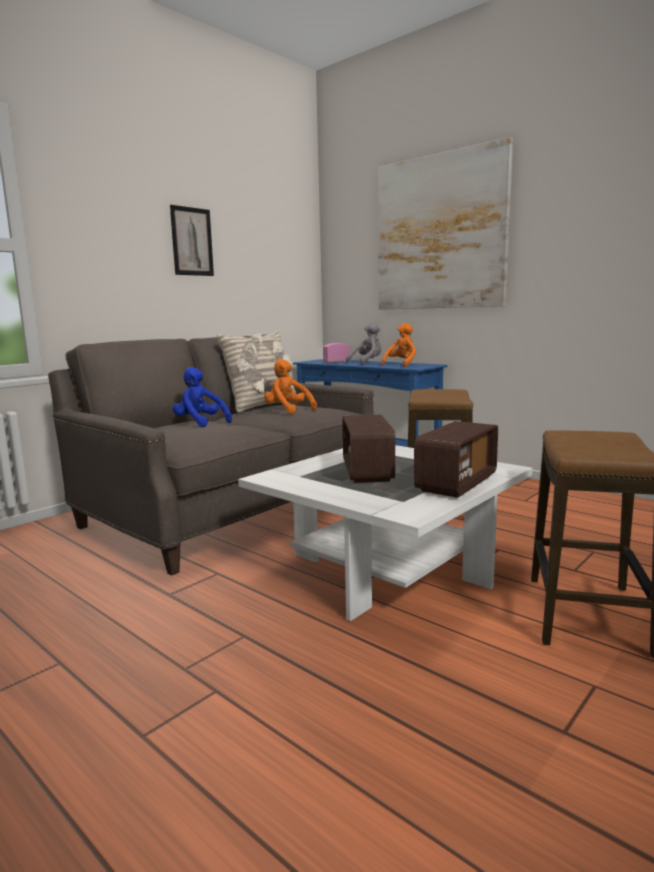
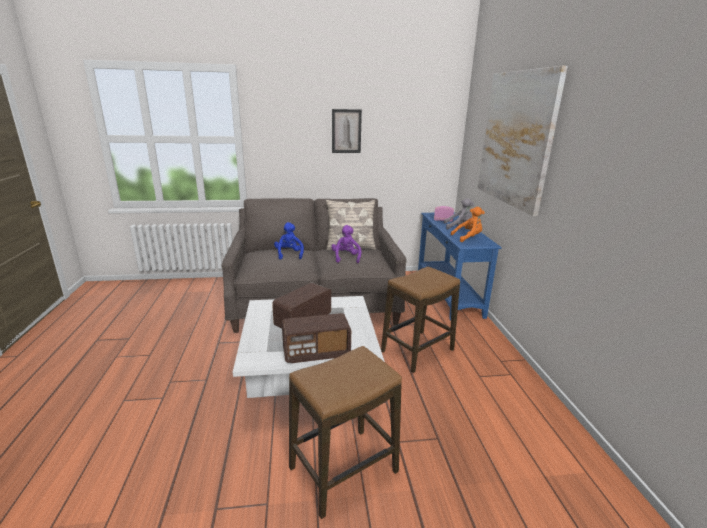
camera: 40 degrees right, 10 degrees up
(288, 411) = (346, 258): orange plush toy -> purple plush toy

